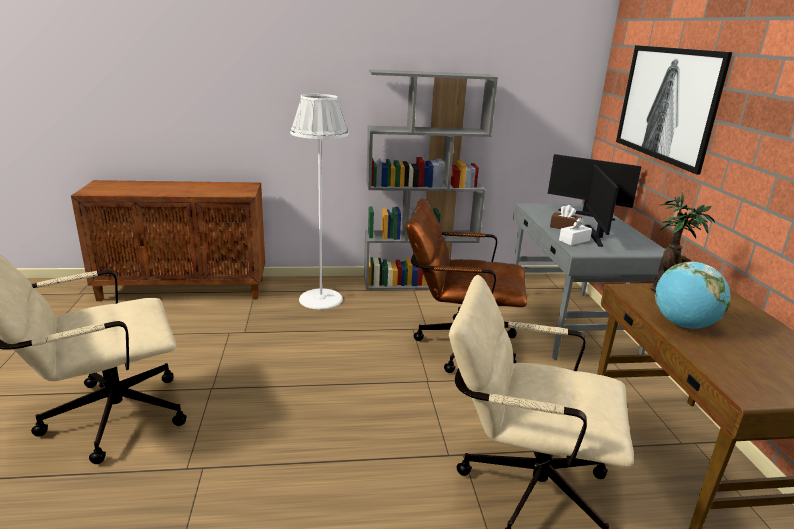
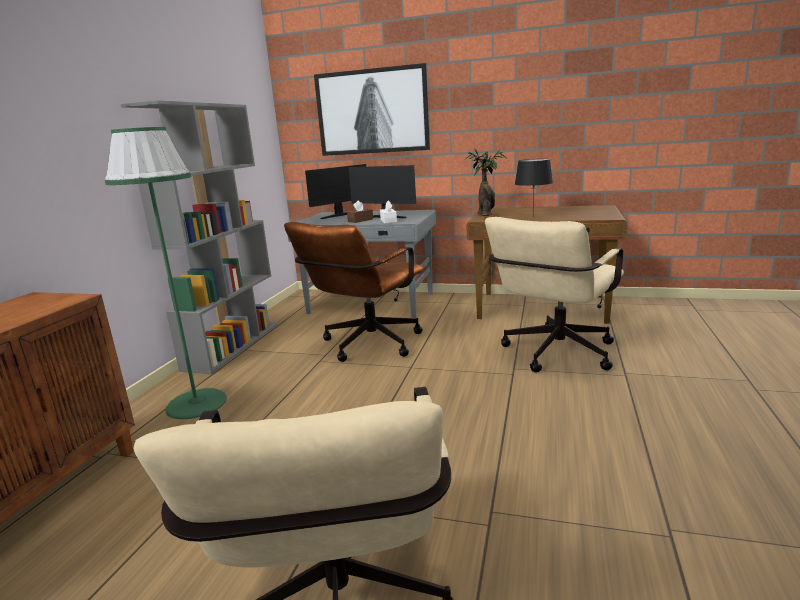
camera: 65 degrees left, 5 degrees down
(320, 299) = (196, 403): white floor lamp -> green floor lamp
(683, 325) = (533, 217): globe -> black table lamp

